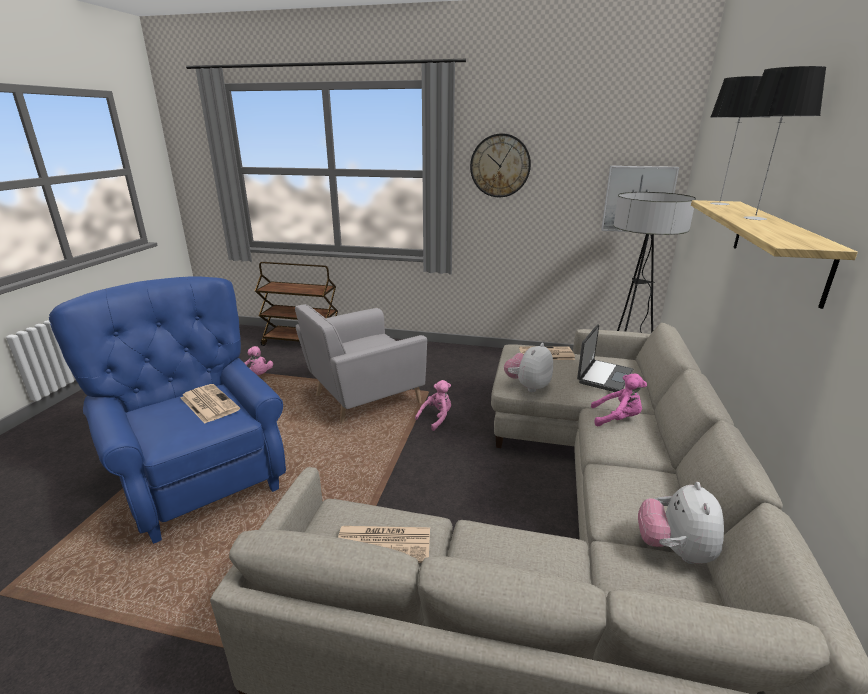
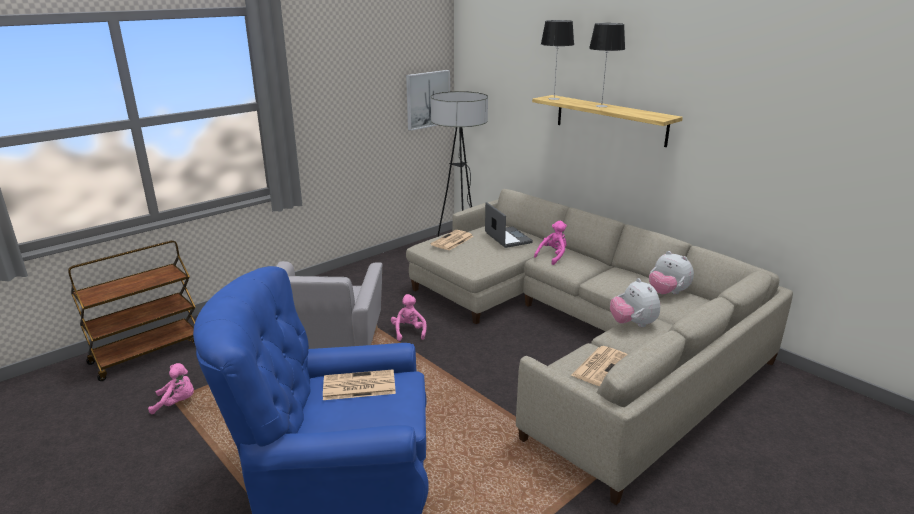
camera: 55 degrees left, 0 degrees up
(500, 166) = (323, 87): wall clock -> none
(528, 386) = (483, 264): plush toy -> plush toy (633, 324)

